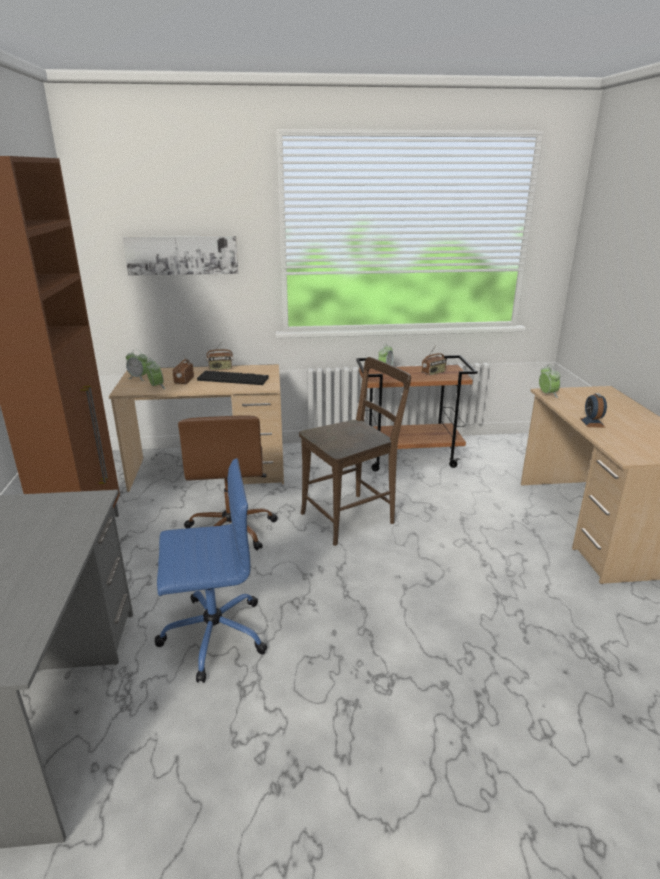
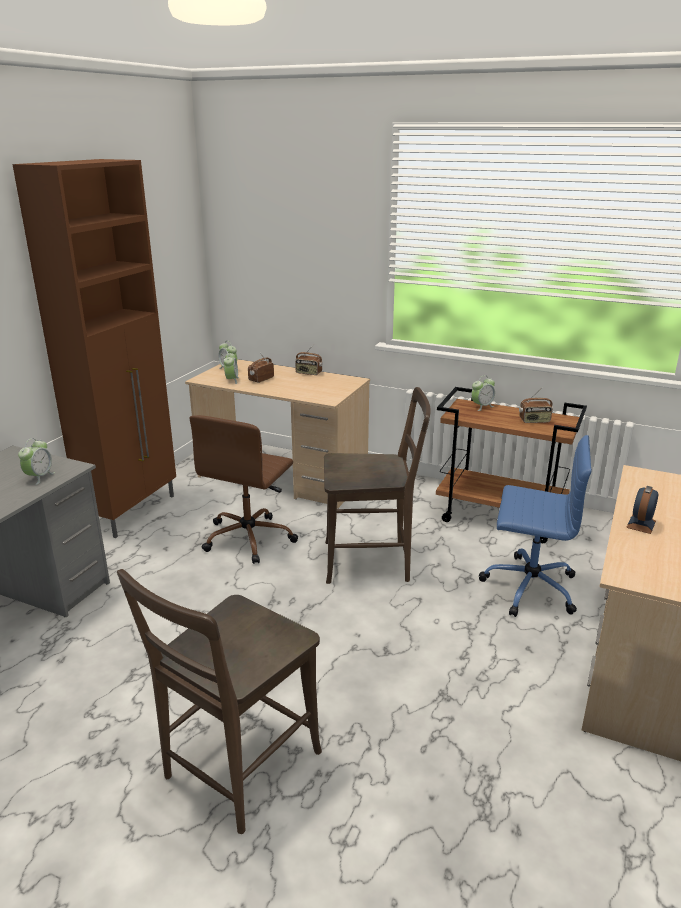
camera: 30 degrees right, 0 degrees up
(182, 255) = (293, 250): picture -> none
(212, 634) = (150, 622): blue office chair -> blue office chair (528, 587)
(234, 379) = (307, 386): keyboard -> none
(416, 723) = (236, 770): none -> brown chair
(547, 394) = (634, 476): alarm clock -> alarm clock (39, 477)

